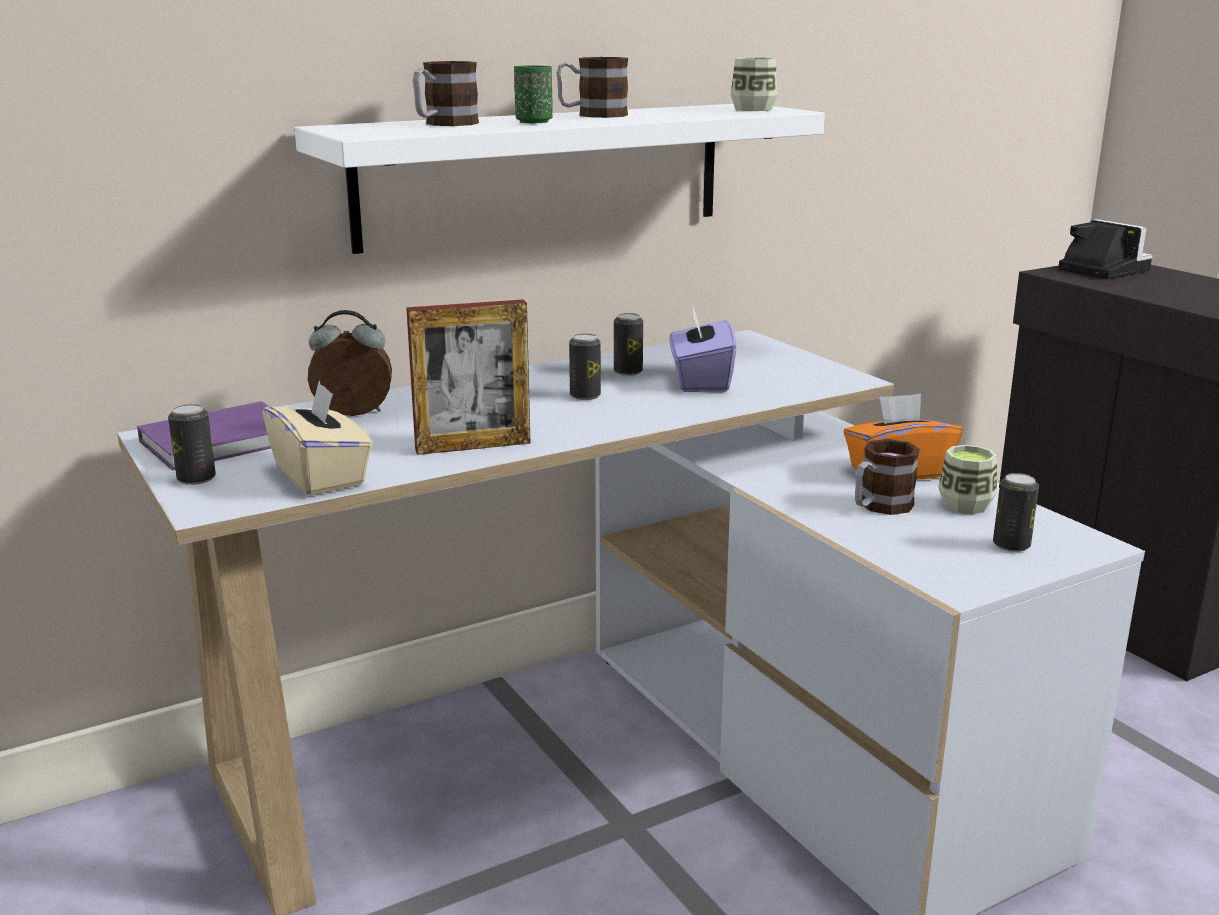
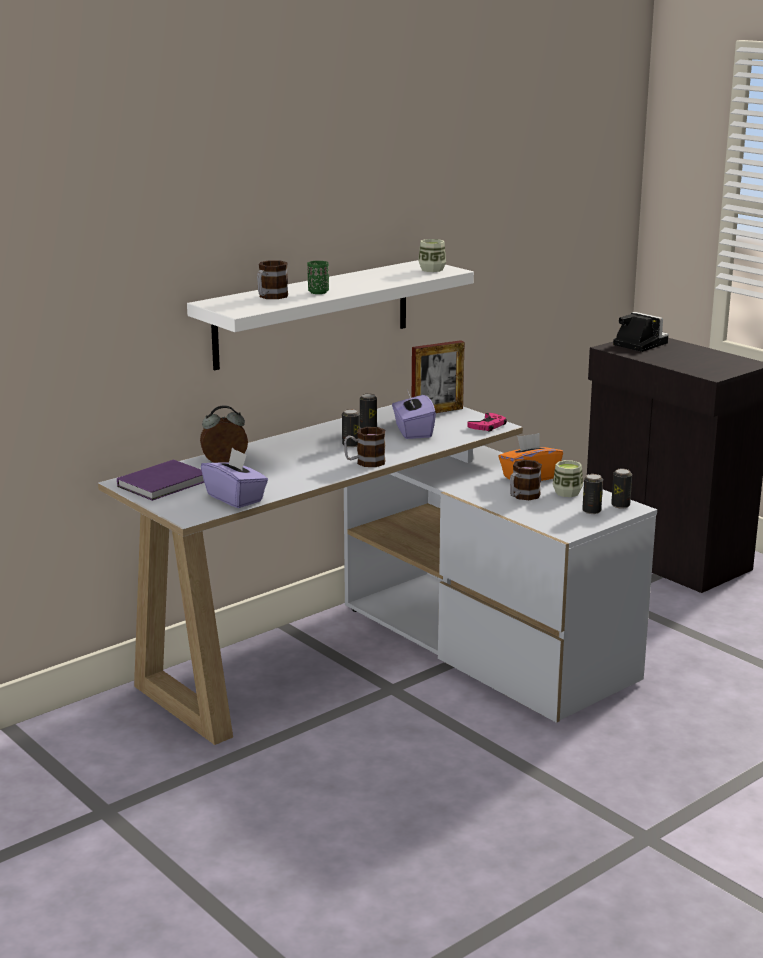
camera: 10 degrees left, 0 degrees up
(196, 479) = (169, 504): can -> can (620, 505)
(321, 476) = (235, 498): beige tissue box -> purple tissue box
(473, 446) = (305, 477): picture frame -> picture frame (437, 411)
(592, 115) = (344, 282): mug -> mug (365, 463)
(832, 379) = (488, 426): none -> pink game controller

